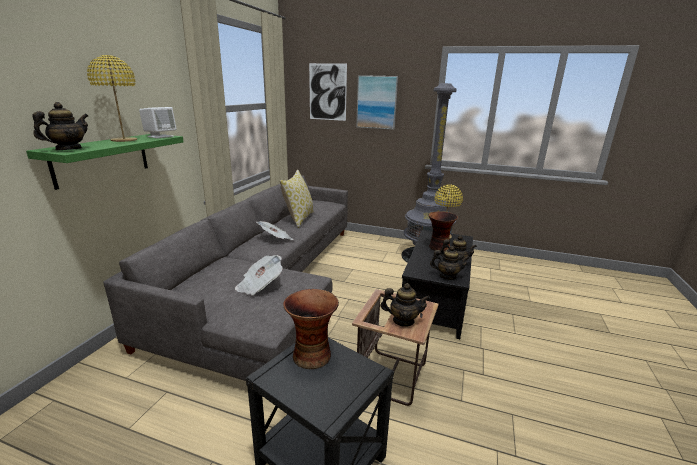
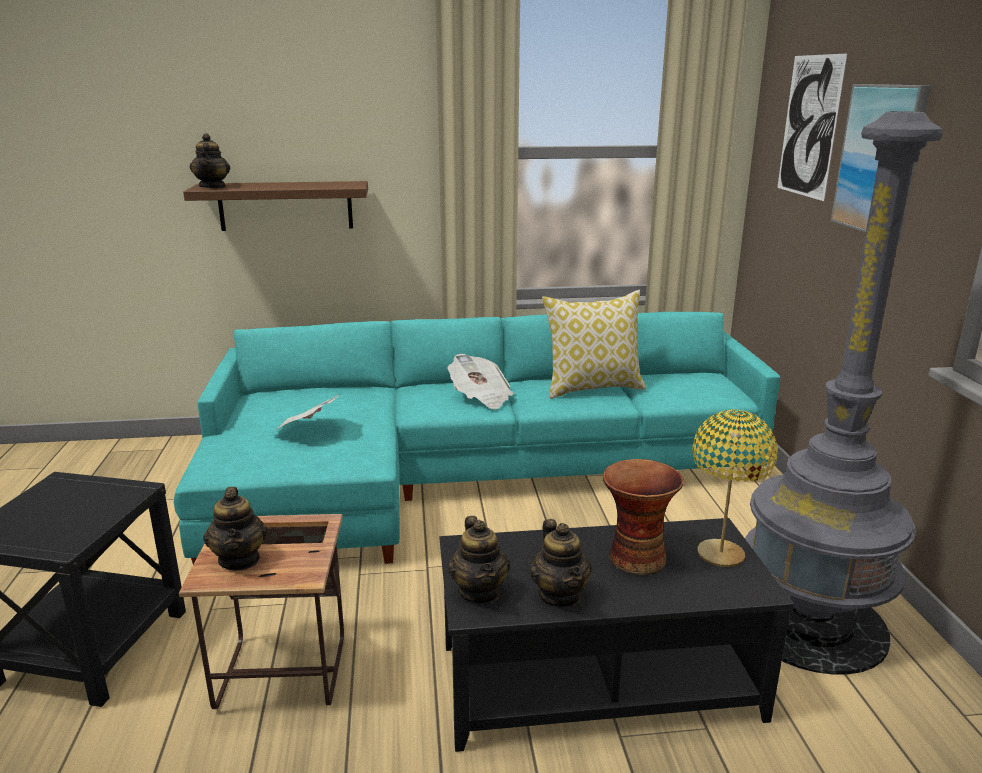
camera: 65 degrees right, 0 degrees up
(68, 149) = (213, 187): teapot -> teapot turned 75 degrees clockwise
(102, 159) = (285, 206): green shelf -> brown shelf
(124, 140) = (293, 185): yellow table lamp -> none
(160, 136) = (345, 185): white speaker -> none
(269, 286) = (463, 476): grey sofa -> turquoise sofa
(311, 355) = (100, 495): vase -> none

